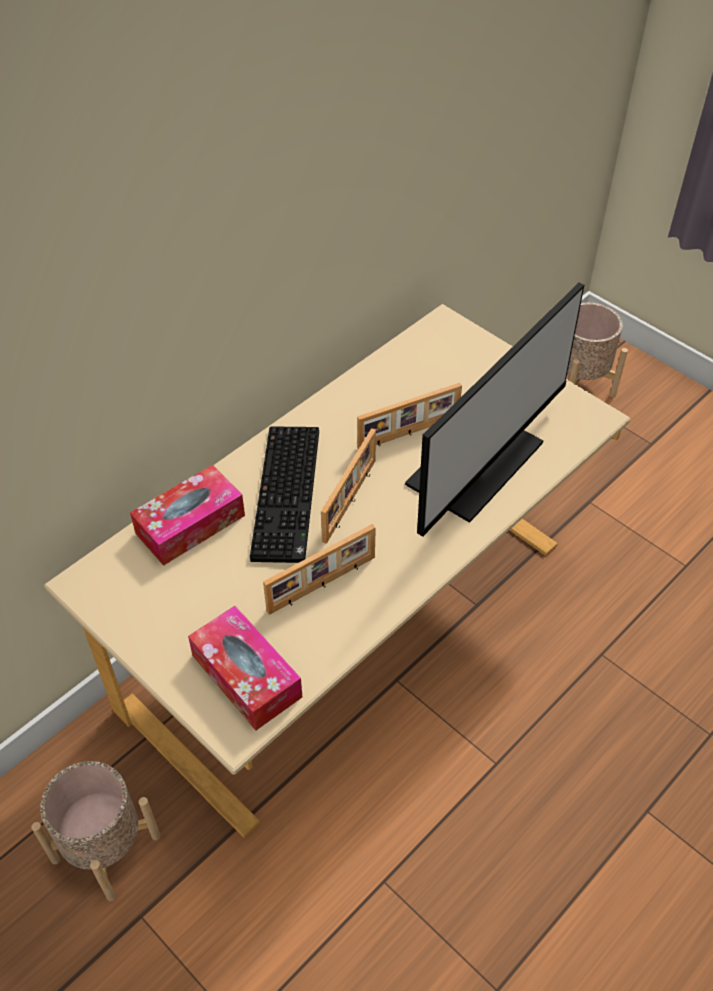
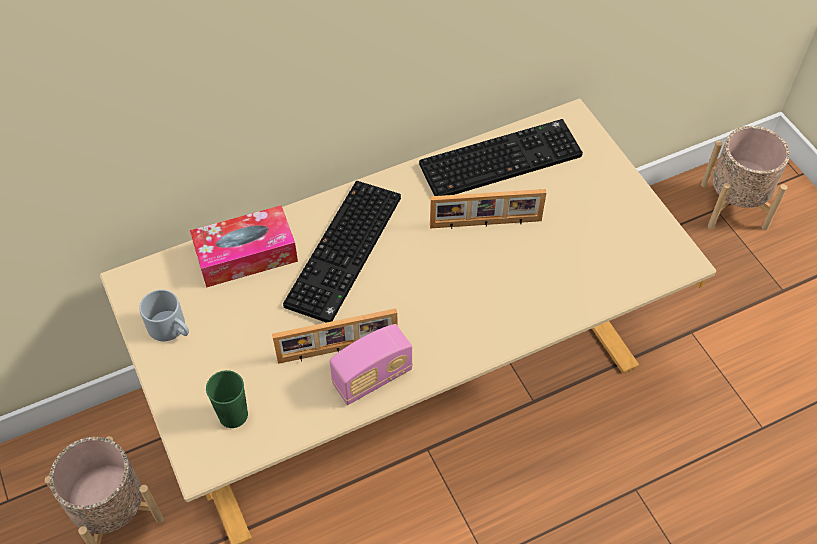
camera: 20 degrees right, 5 degrees up
(145, 614) = (172, 328): none -> grey mug
(246, 676) = (233, 415): tissue box -> green cup
(351, 500) = (400, 276): picture frame -> none
(367, 600) = (372, 378): none -> radio
(396, 372) = (501, 158): none -> keyboard
(477, 464) = (537, 275): monitor -> none

